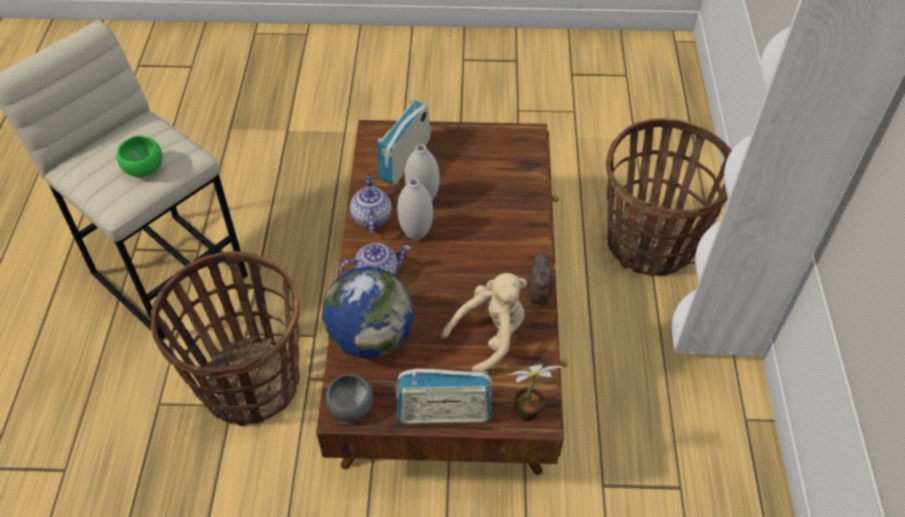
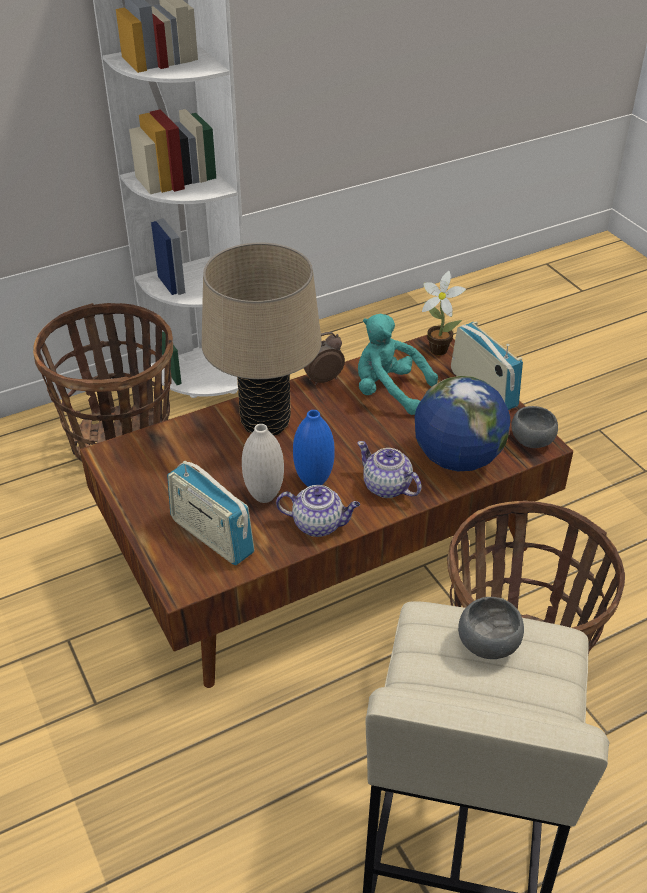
camera: 120 degrees left, 10 degrees down
(143, 169) = (489, 645): green bowl -> grey bowl
(371, 217) = (319, 524): teapot -> teapot turned 135 degrees counterclockwise
(405, 159) = (212, 536): radio -> radio turned 45 degrees clockwise
(416, 234) = (314, 481): white vase -> blue vase
(490, 336) = (388, 391): beige plush toy -> turquoise plush toy
(505, 234) = (265, 423): none -> beige table lamp

